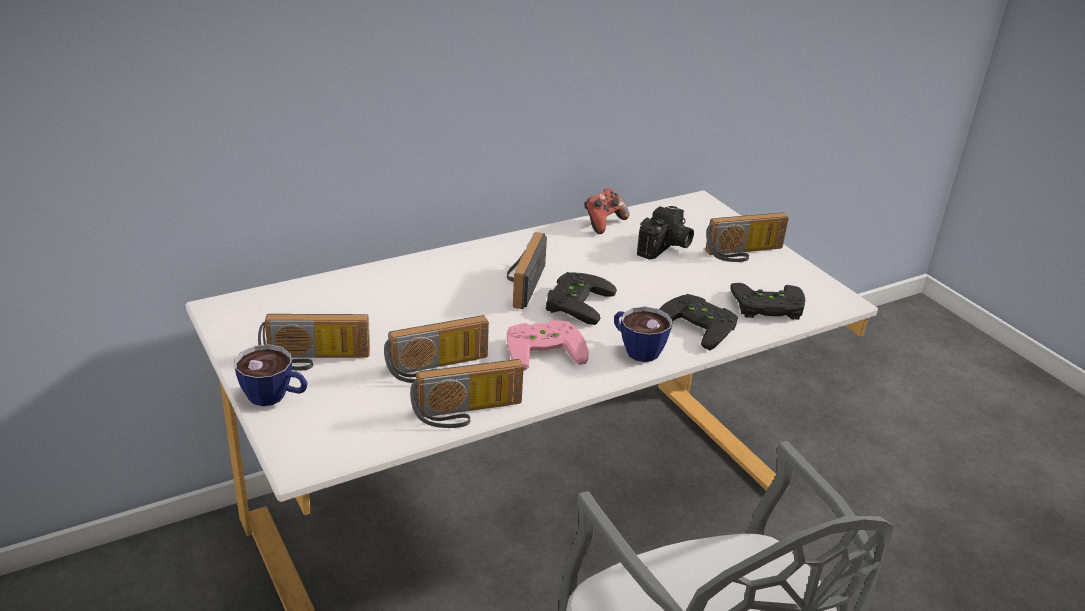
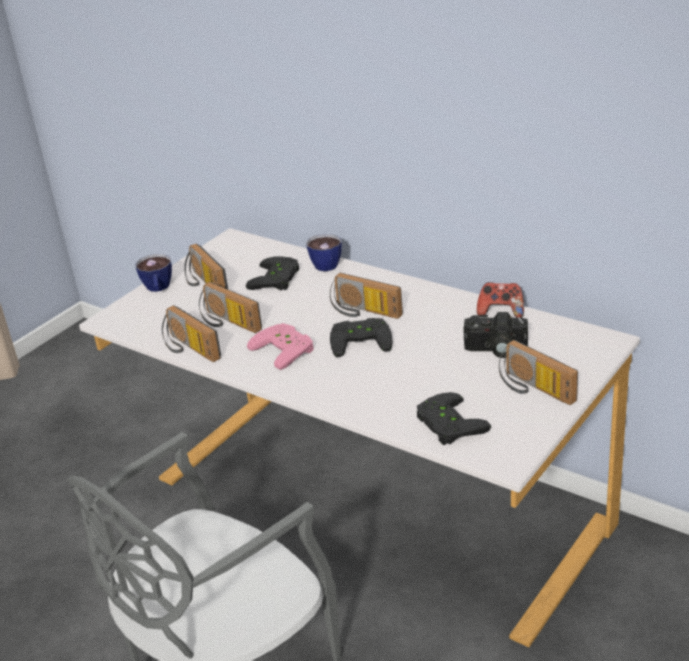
camera: 70 degrees right, 0 degrees up
(520, 283) = (363, 312): radio -> radio turned 135 degrees counterclockwise
(636, 349) = (320, 383): cup -> cup (328, 263)
(700, 325) = (383, 400): black game controller -> black game controller (278, 279)

